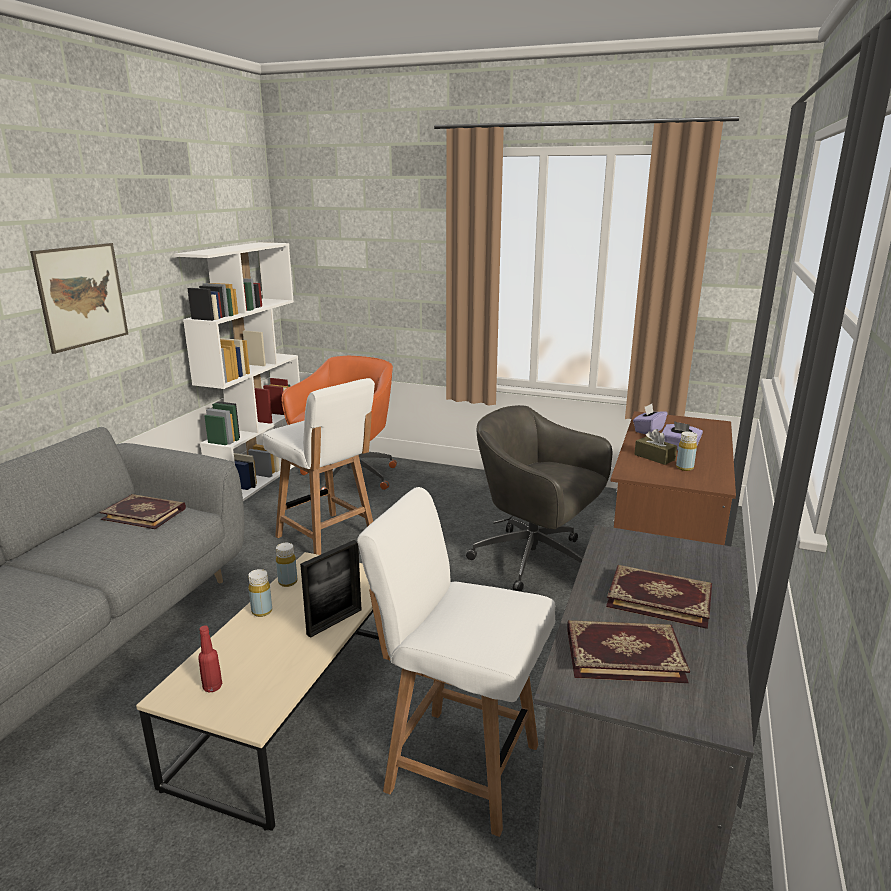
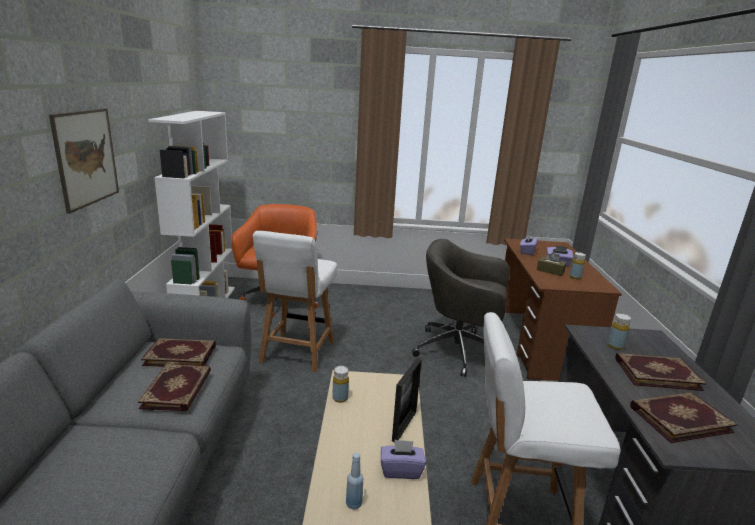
camera: 20 degrees left, 0 degrees up
(115, 546) = (178, 389): none -> book
(212, 687) = (353, 503): red bottle -> blue bottle
(262, 611) = (339, 427): yellow bottle -> yellow bottle (615, 346)
(290, 665) = (401, 470): none -> purple tissue box
(327, 538) = (296, 353): white chair -> white chair turned 75 degrees clockwise

